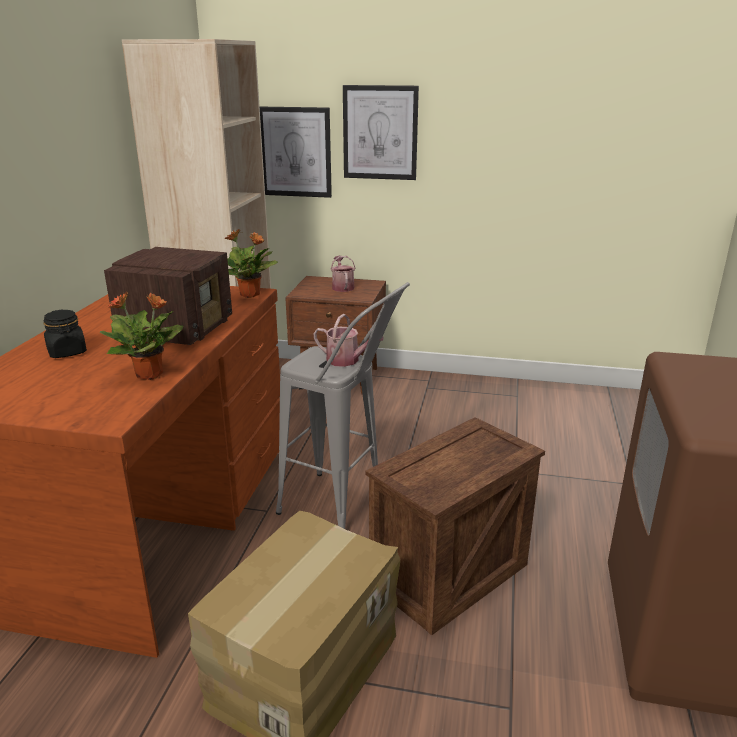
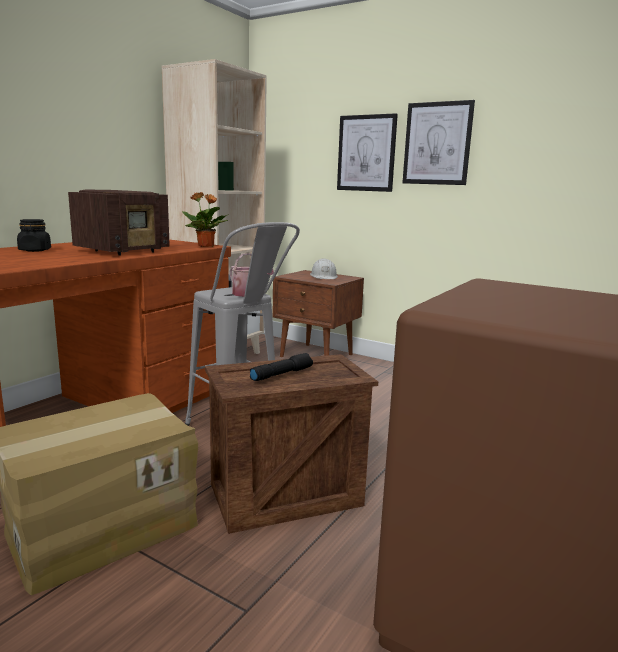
camera: 20 degrees right, 10 degrees down
(150, 374) = (62, 261): potted plant -> none
(295, 152) = (304, 170): picture -> picture (437, 143)
(342, 287) = (324, 276): watering can -> white hard hat
(452, 463) = (281, 374): none -> black flashlight

